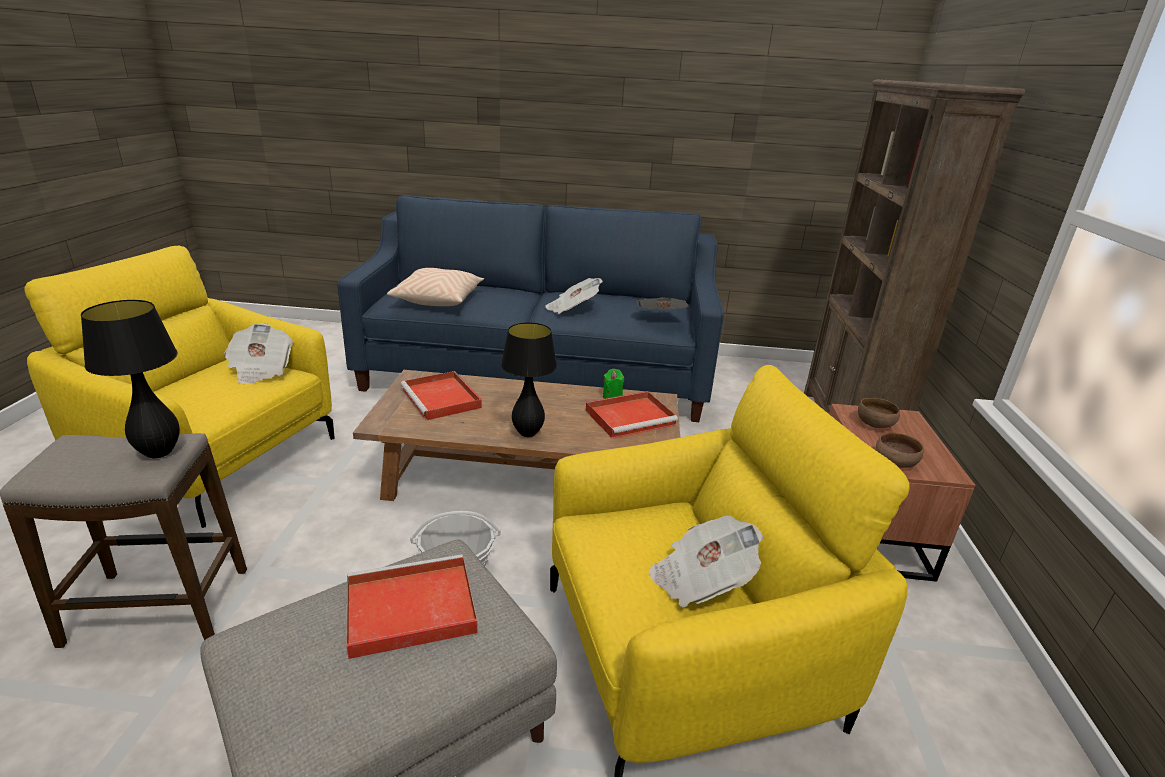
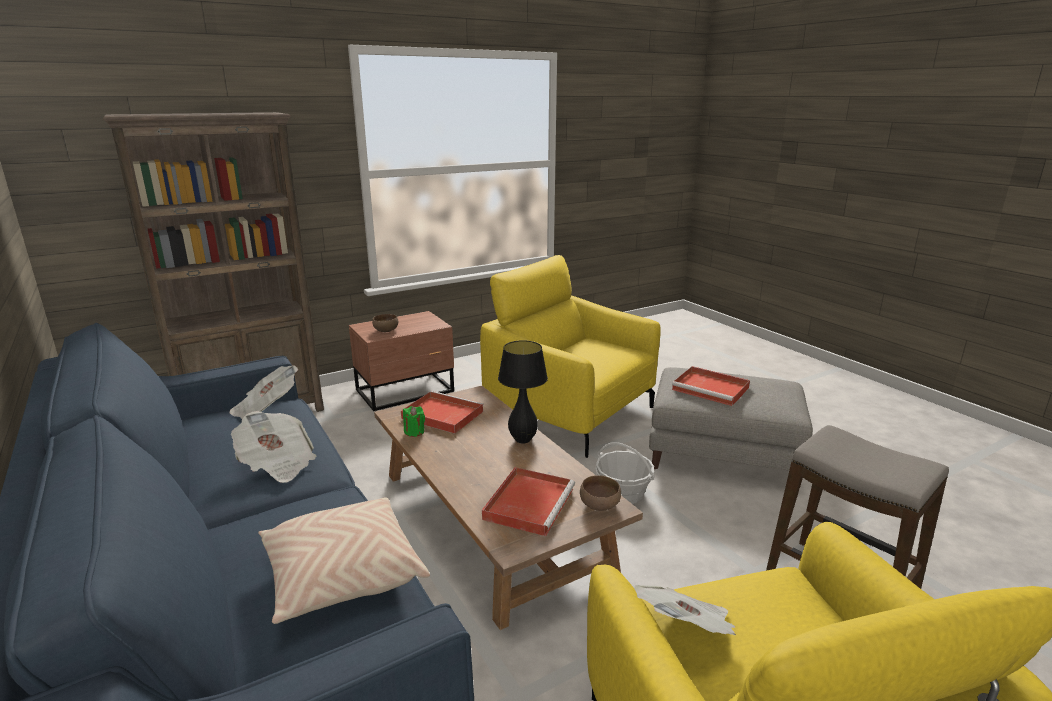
camera: 125 degrees left, 5 degrees down
(159, 453) = (831, 443): black table lamp -> none
(700, 580) = (587, 346): newspaper -> none
(894, 463) = (431, 323): brown bowl -> brown bowl (600, 505)

